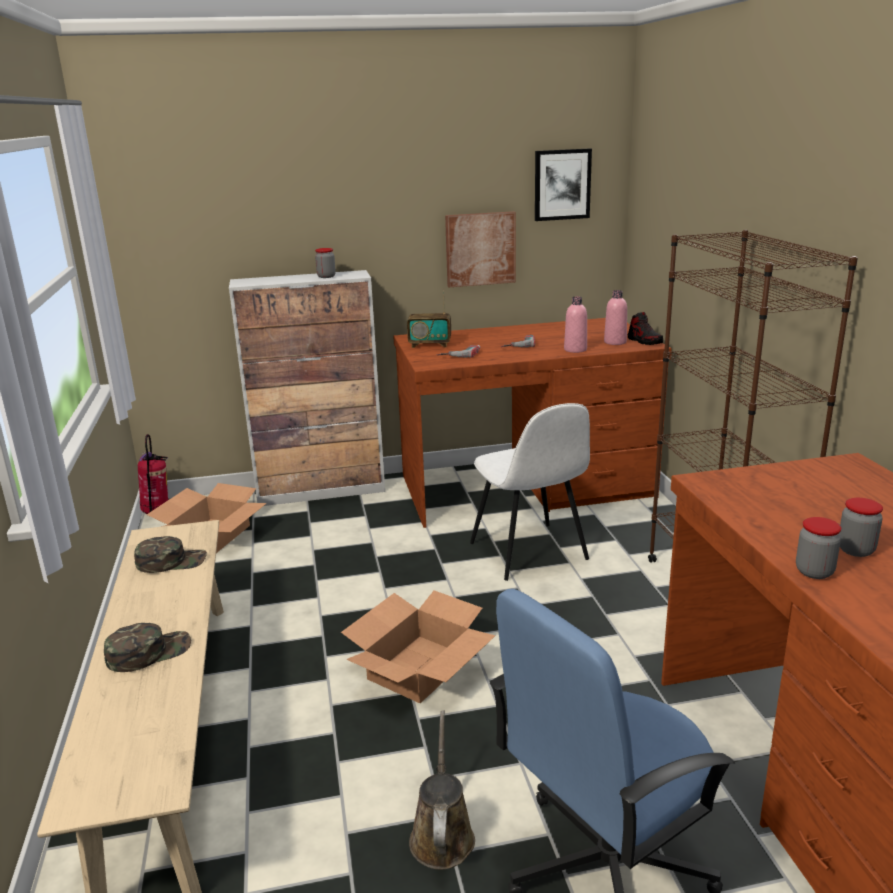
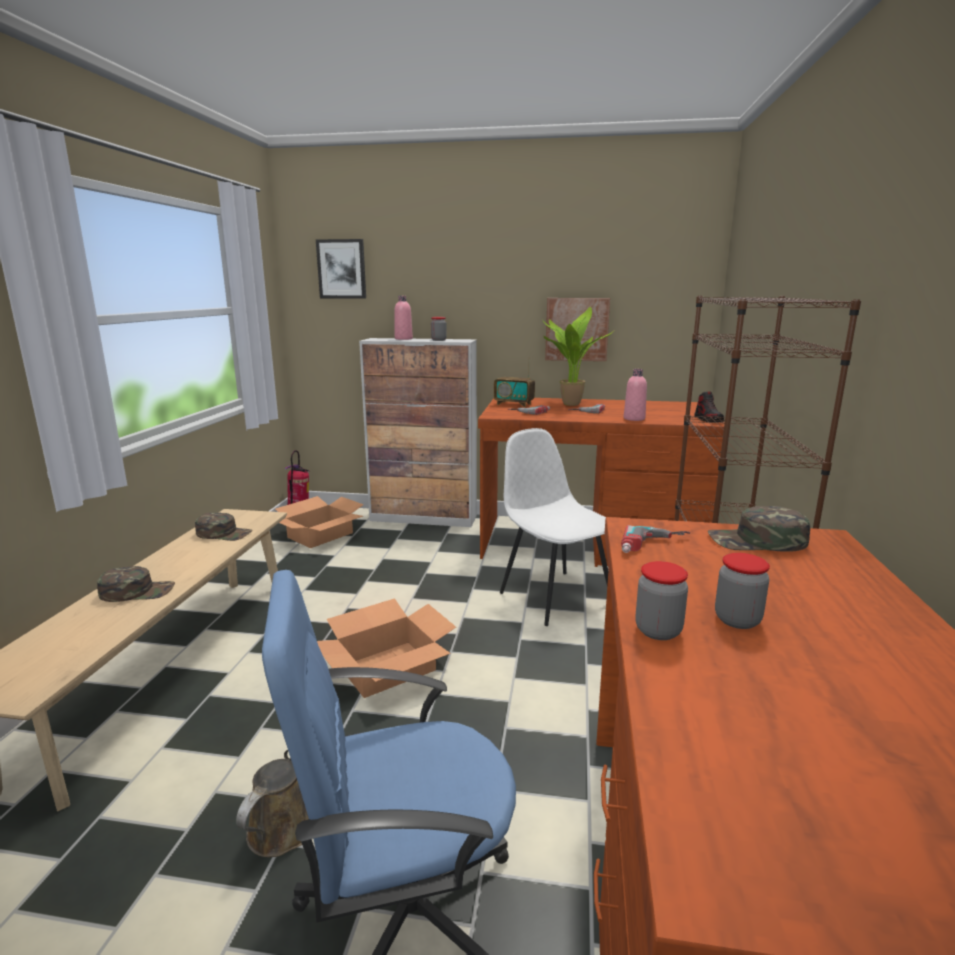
camera: 20 degrees right, 5 degrees down
(488, 337) = (569, 404): none -> potted plant
(529, 553) = (554, 596): white chair -> white chair turned 150 degrees clockwise
(562, 184) = (657, 276): picture -> picture (341, 269)
(615, 342) = (678, 417): pink bottle -> pink bottle (403, 339)
(741, 498) = (655, 547): none -> power drill
(808, 476) = (757, 541): none -> green cap

